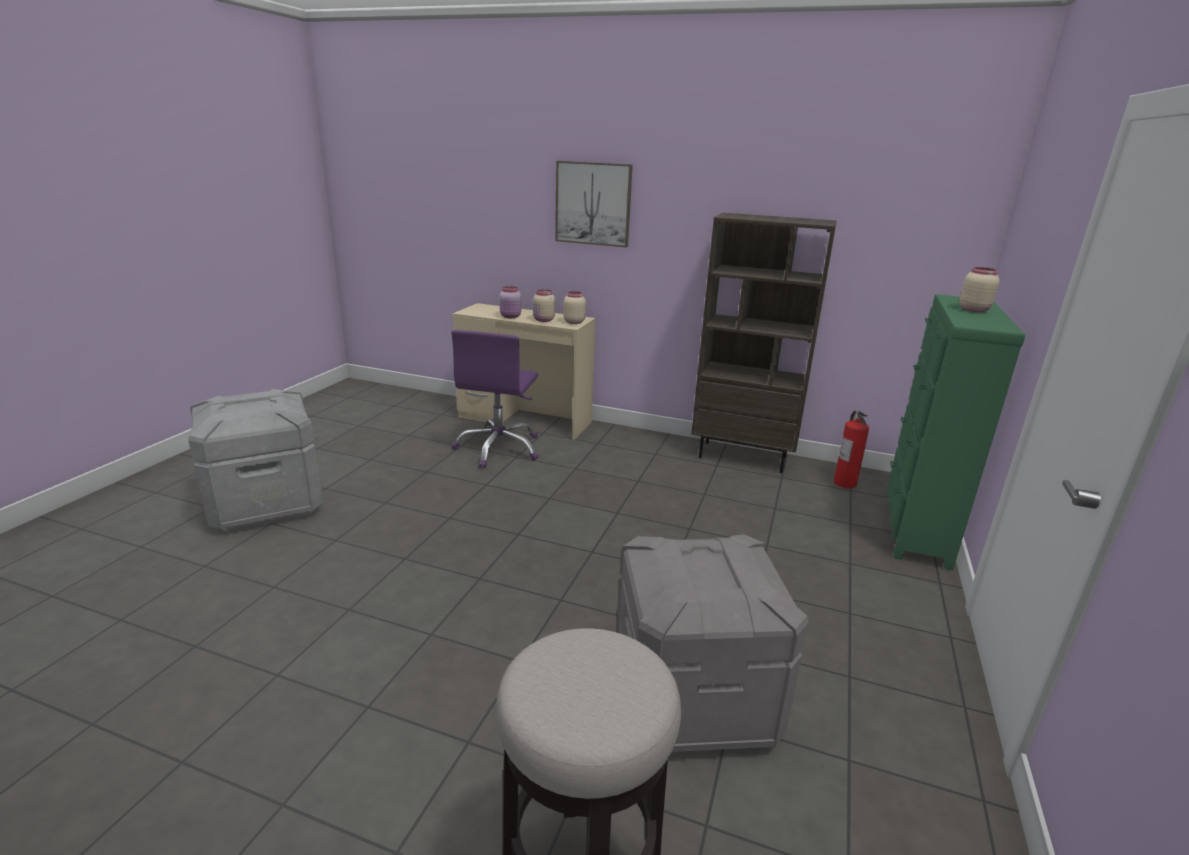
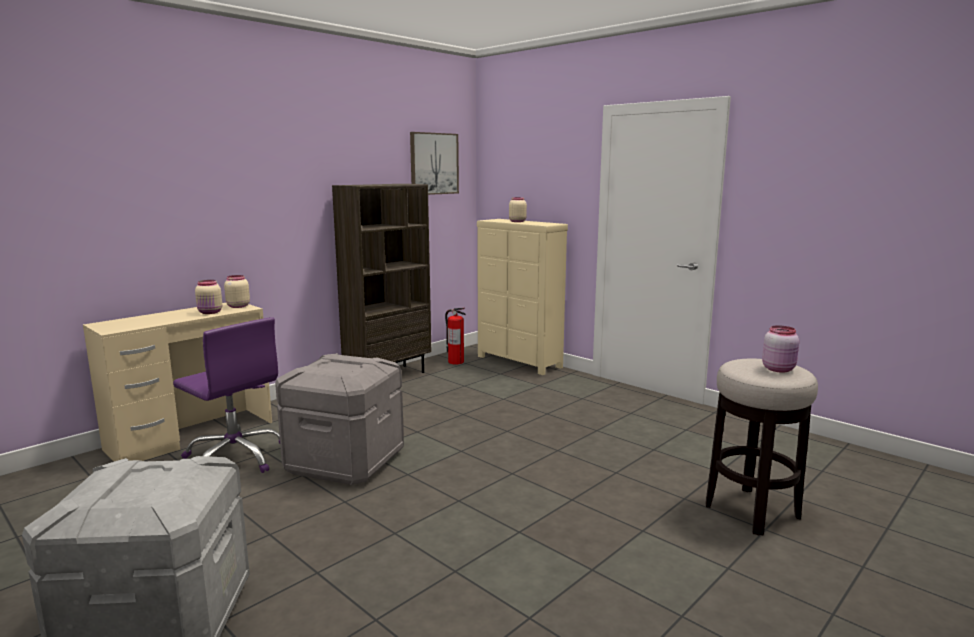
camera: 65 degrees left, 10 degrees down
(510, 316) = (172, 319): pink jar -> pink jar (779, 369)
(593, 204) = (216, 188): picture -> picture (433, 163)
(694, 699) = (632, 453): grey storage box -> grey storage box (346, 462)
(915, 527) = (518, 362): green dresser -> beige dresser

